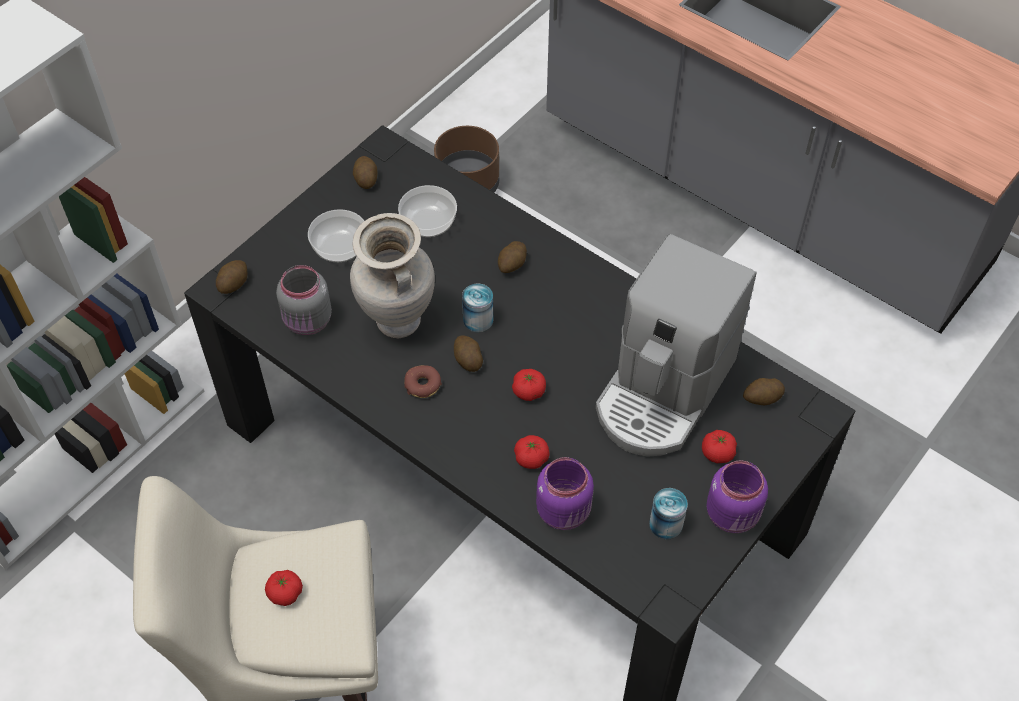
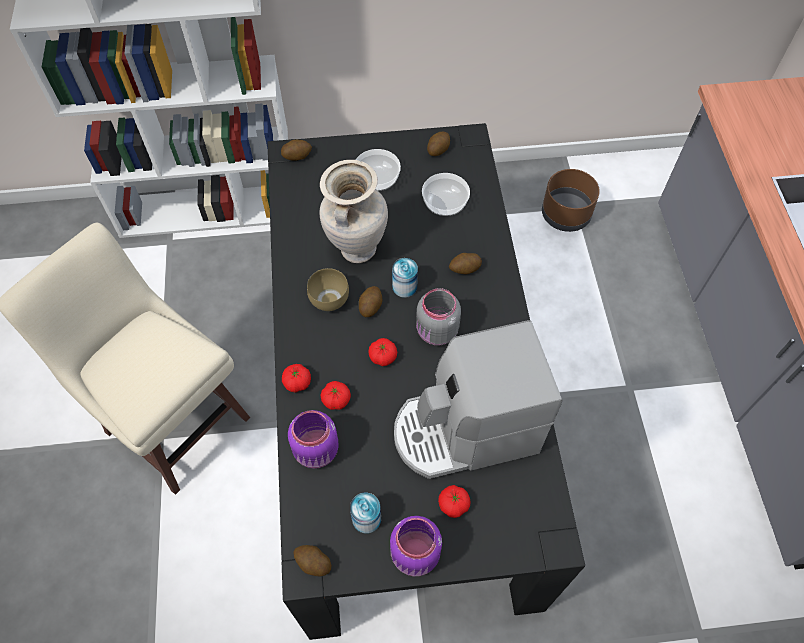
camera: 45 degrees right, 5 degrees up
(285, 593) = (139, 356): tomato -> tomato (297, 382)
(308, 321) = (310, 209): grey jar -> grey jar (436, 332)
(423, 385) = (328, 299): donut -> brown bowl
(762, 398) = (526, 496): potato -> potato (313, 563)

